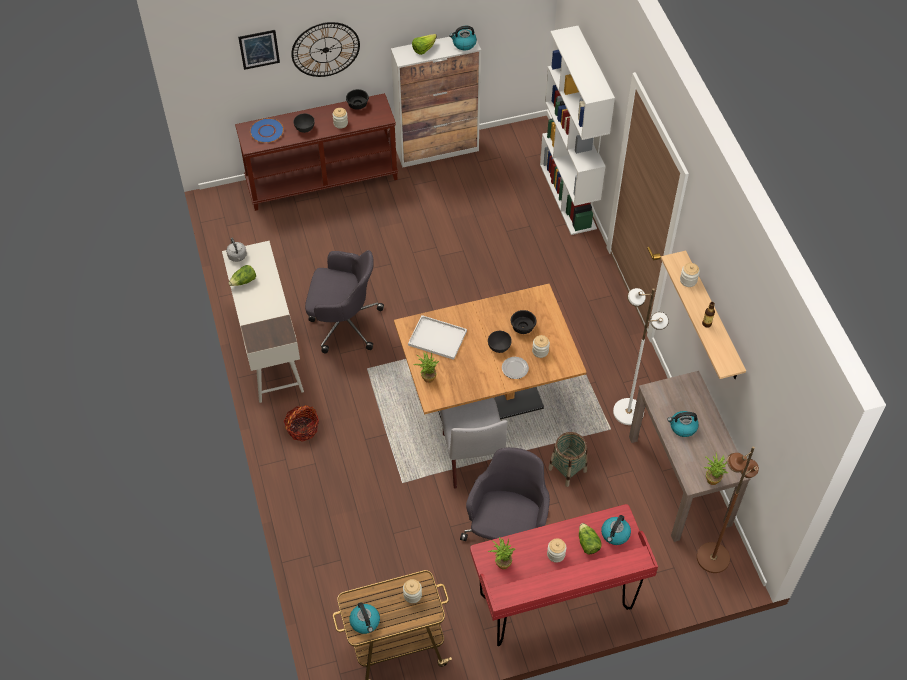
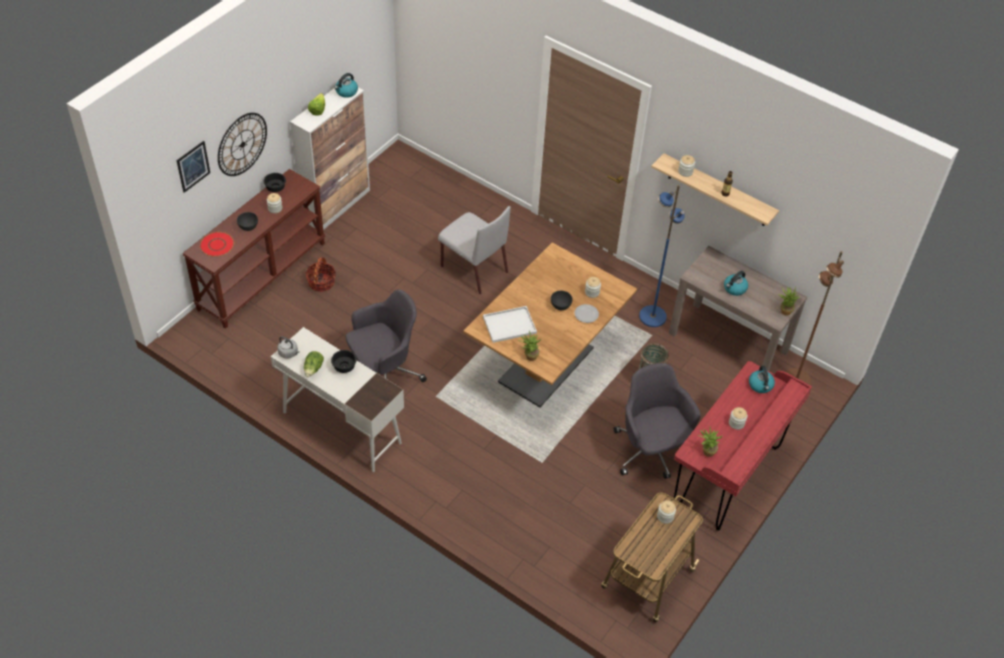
camera: 40 degrees left, 5 degrees down
(267, 131) = (217, 245): blue plate -> red plate
(302, 428) = (427, 470): basket -> basket (321, 282)
(365, 622) = (651, 557): kettle -> none
(472, 455) = (574, 412): grey chair -> grey chair (473, 269)
(523, 326) = (563, 282): black bowl -> black bowl (344, 366)
(568, 196) = (469, 189): white bookcase -> none
(587, 543) = (749, 402): lettuce -> none
(628, 411) = (652, 316): white floor lamp -> blue floor lamp

